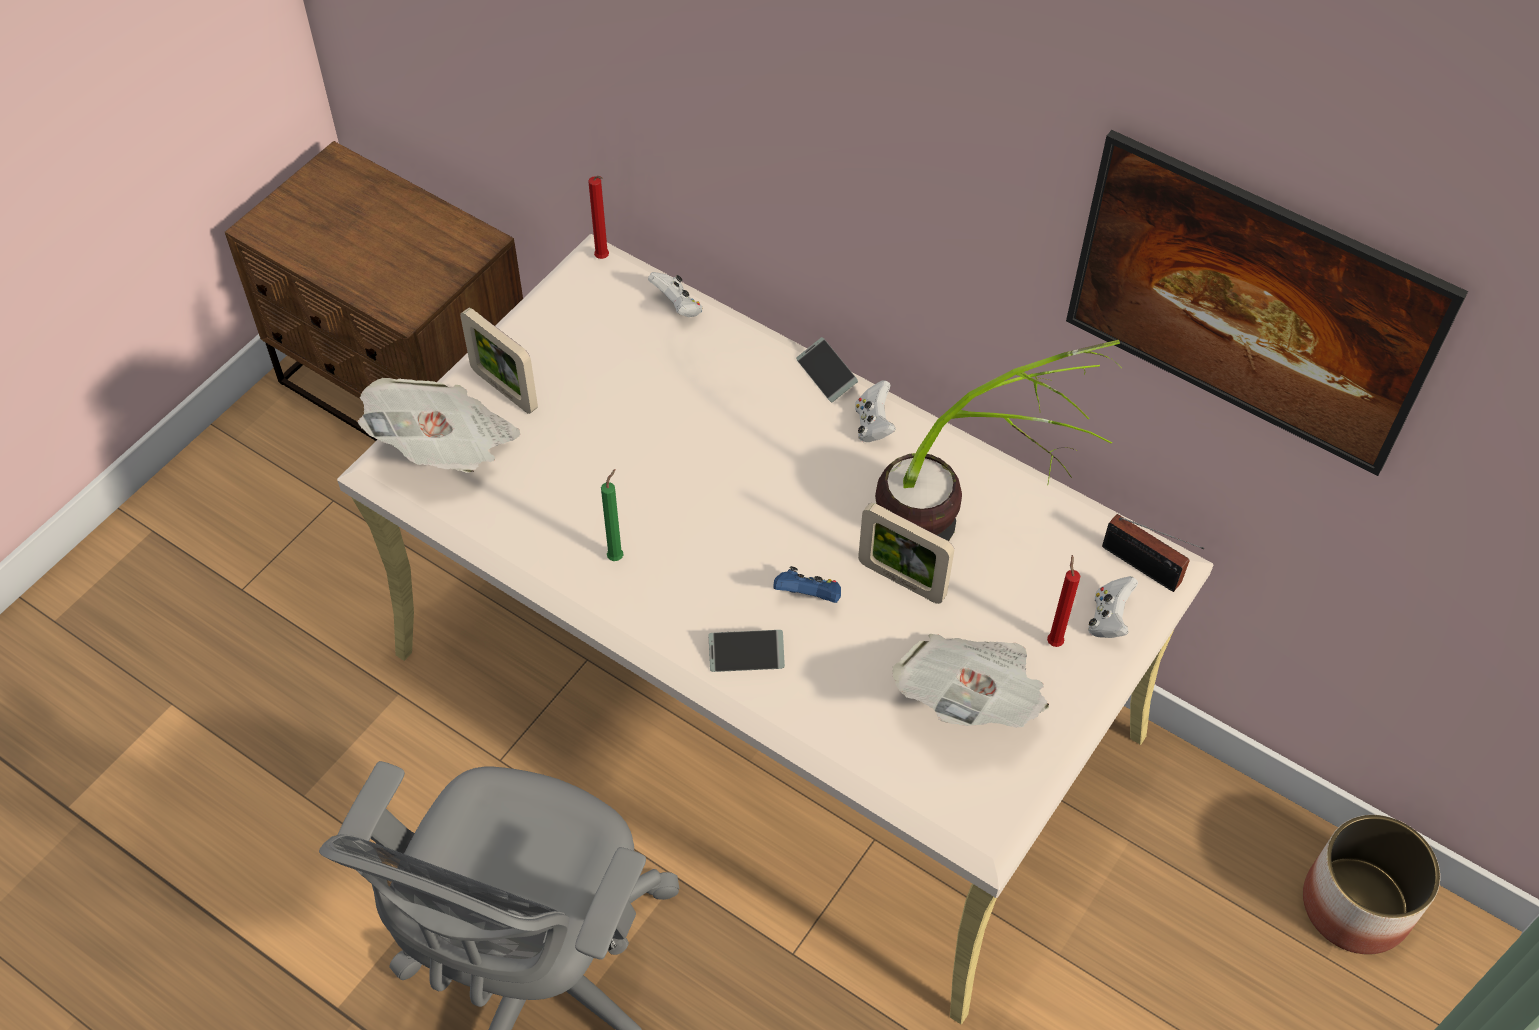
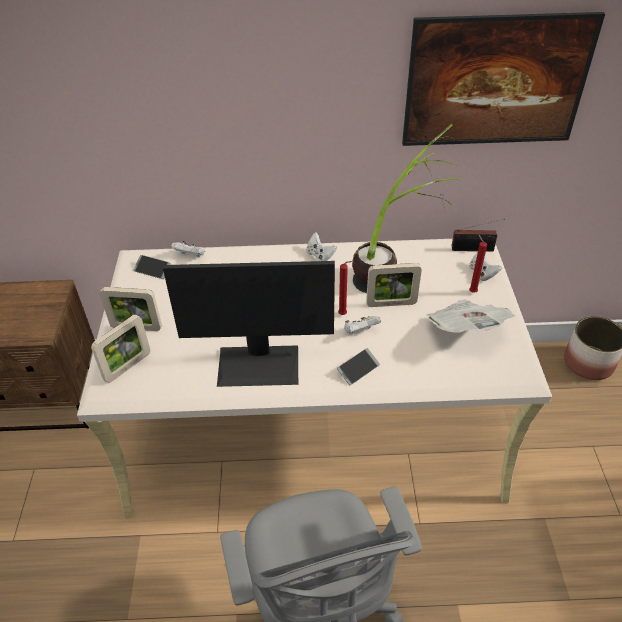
camera: 35 degrees left, 10 degrees down
(445, 447) = (128, 367): newspaper -> picture frame
(603, 259) = (137, 254): red candle -> red candle (344, 314)
(617, 556) = (259, 364): green candle -> monitor
(808, 596) = (360, 331): blue game controller -> white game controller
(826, 374) = (282, 248): phone -> phone (152, 270)

